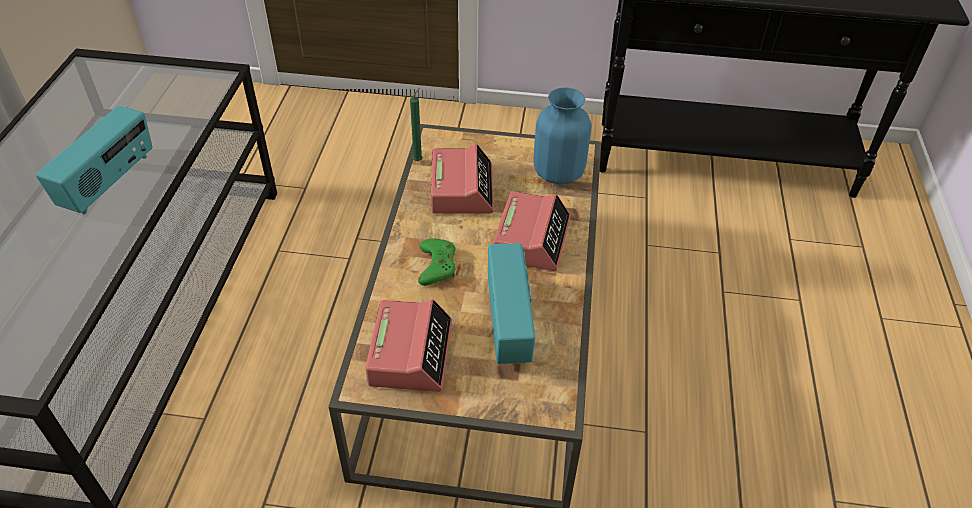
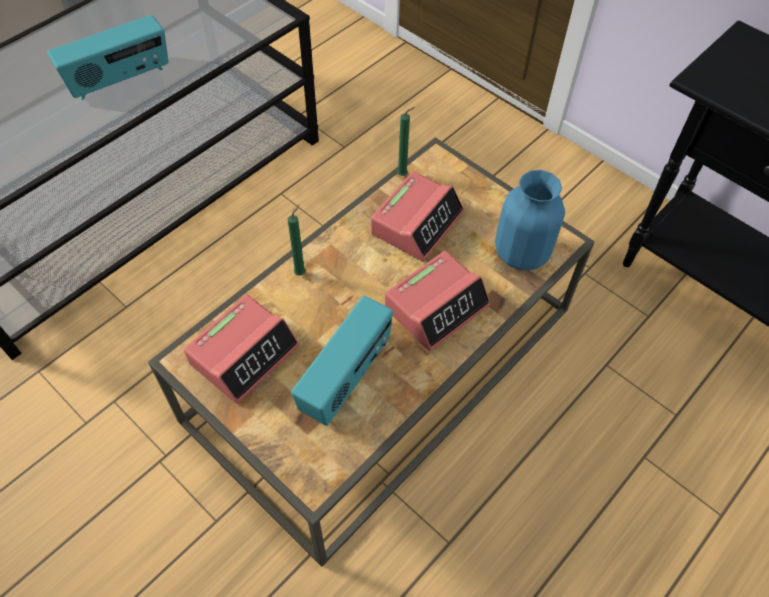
camera: 35 degrees right, 10 degrees up
(401, 269) = (301, 272): none -> green candle
(437, 265) = (333, 286): green game controller -> none

